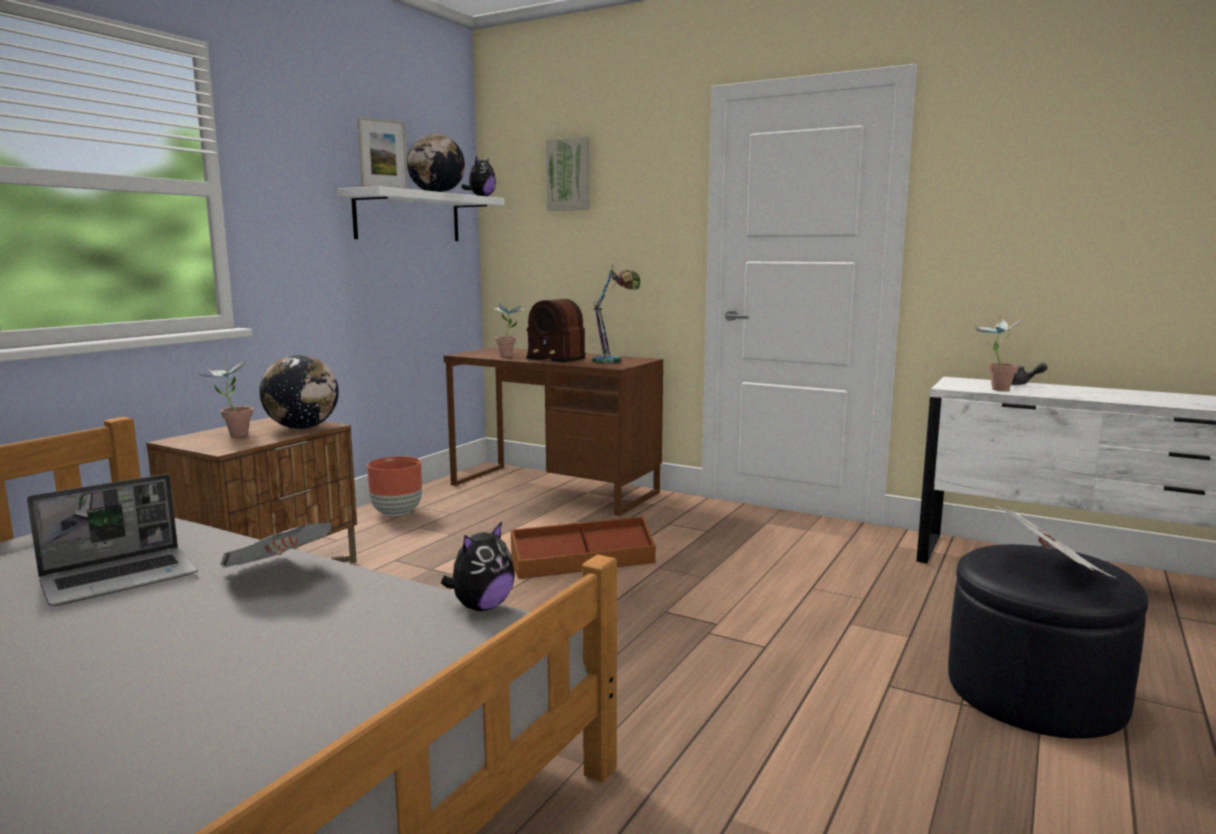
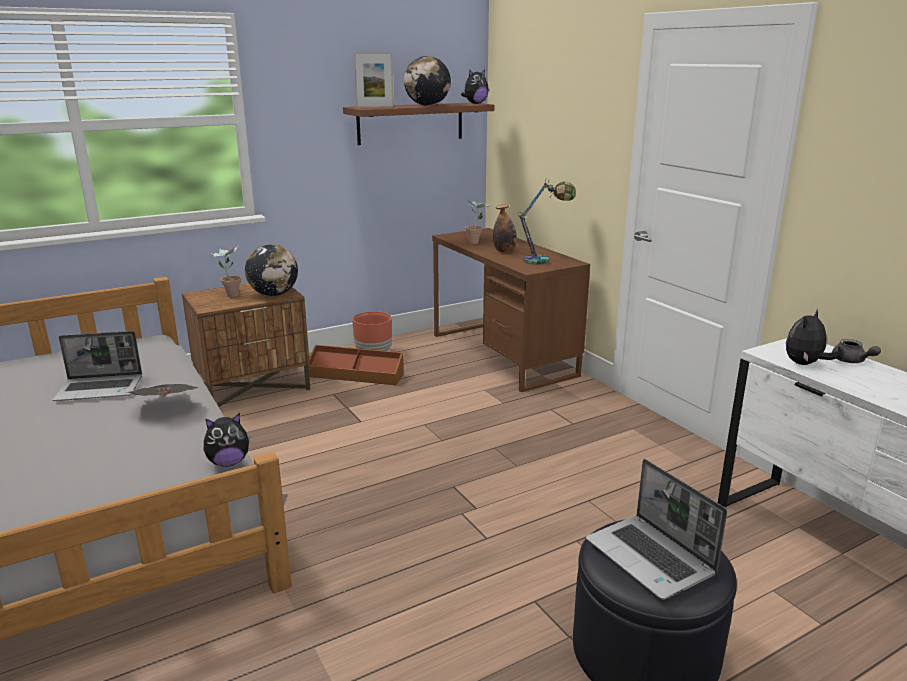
camera: 30 degrees right, 10 degrees up
(408, 217) = (410, 123): white shelf -> brown shelf
(556, 358) = (504, 251): radio -> bottle
(569, 174) = (542, 87): picture -> none
(583, 563) = (446, 428): brown storage box -> brown storage box (355, 375)
(993, 389) = (805, 364): potted plant -> plush toy
(1050, 569) = (651, 558): newspaper -> laptop

